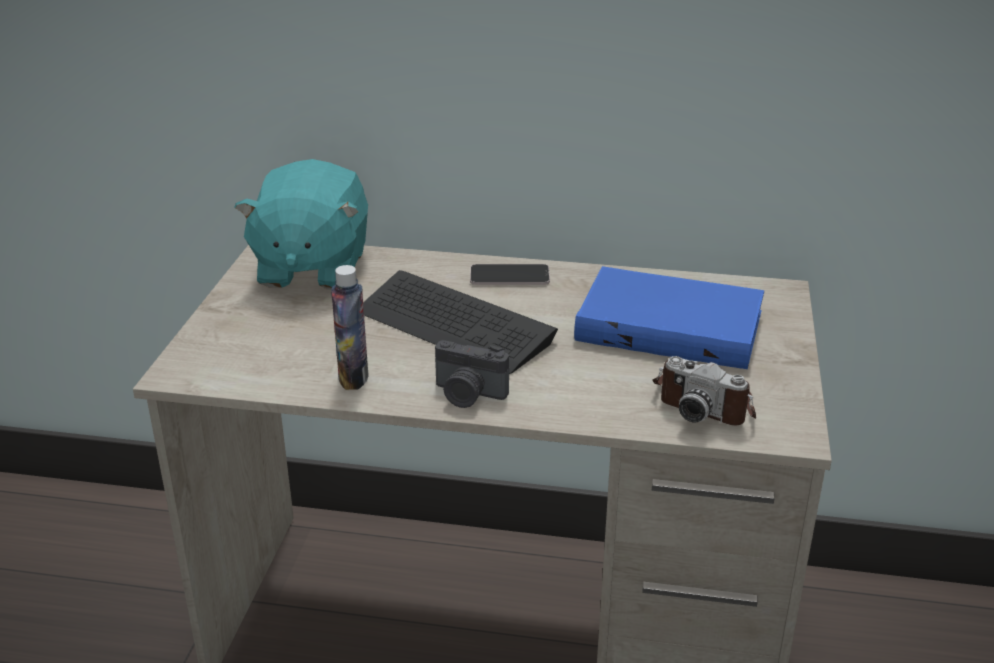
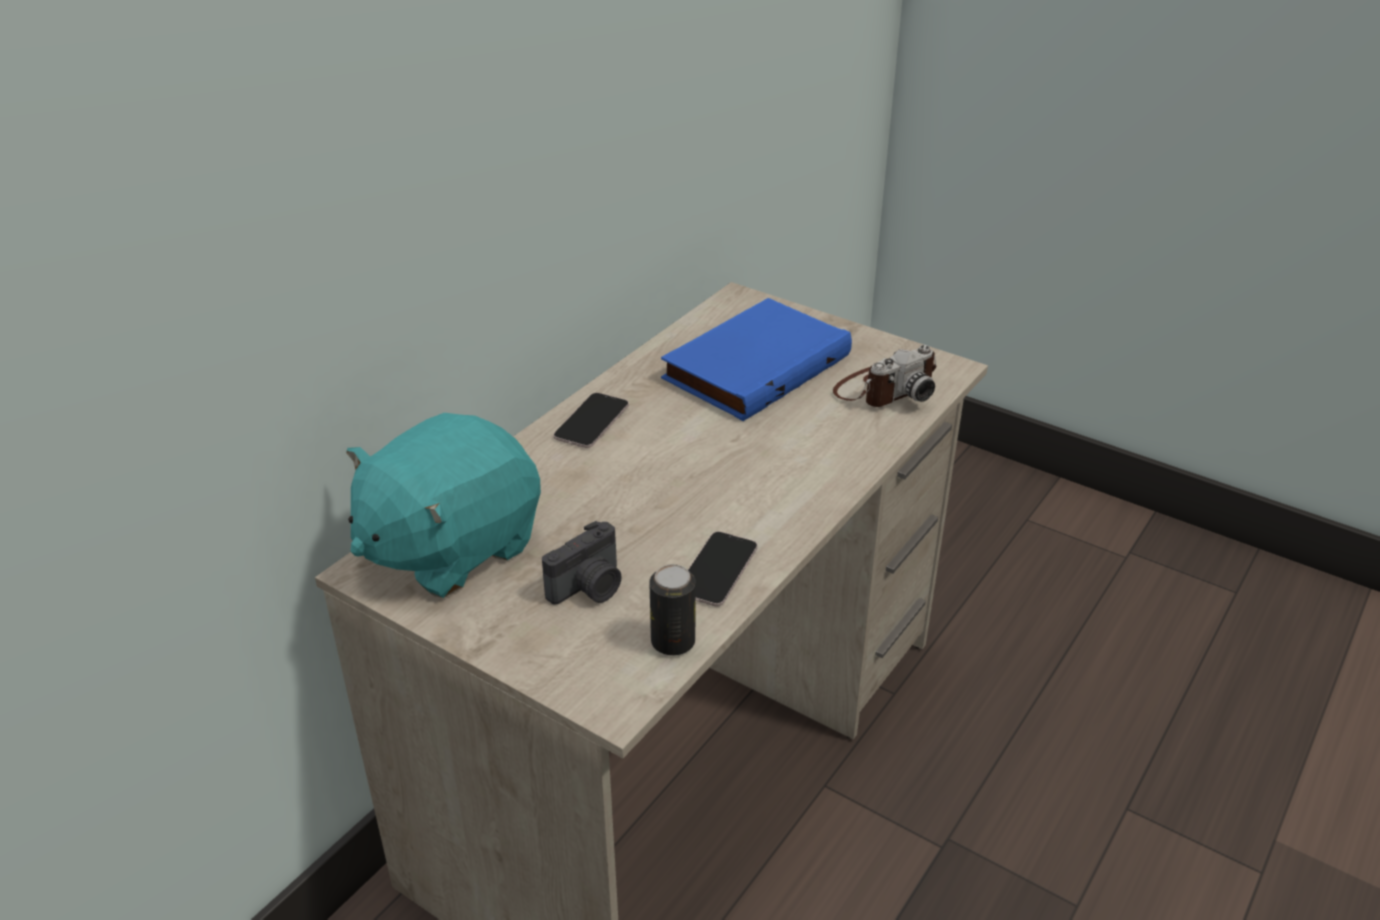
camera: 65 degrees left, 5 degrees up
(254, 379) = (673, 642): none -> can
(311, 268) = (449, 547): turquoise plush toy -> turquoise plush toy turned 105 degrees clockwise
(353, 377) = (717, 570): bottle -> phone
(454, 325) = (662, 480): keyboard -> none
(468, 395) = (796, 506): camera -> camera (589, 588)

